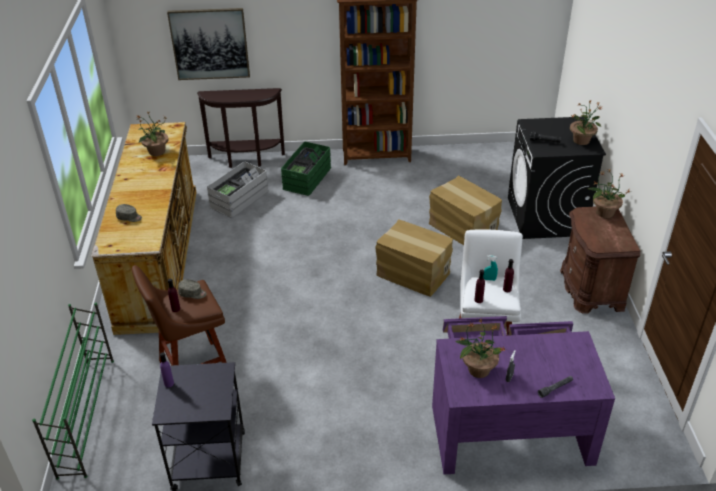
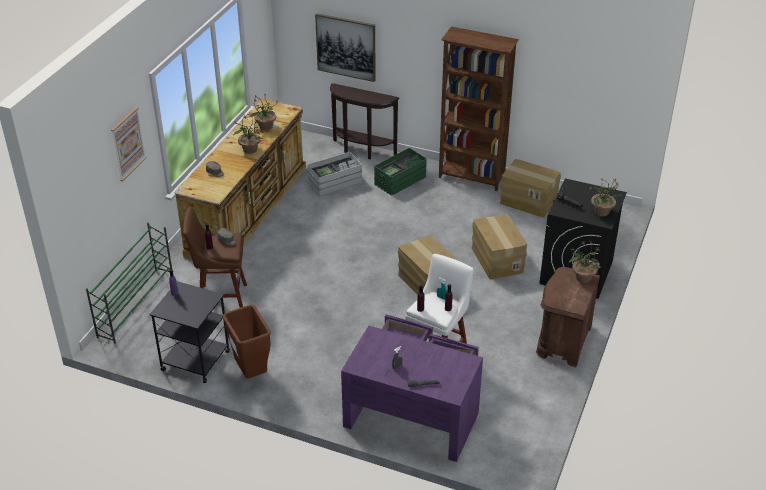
camera: 25 degrees right, 0 degrees up
(28, 203) = (128, 143): none -> picture
(289, 448) = (251, 372): none -> brown trash can
(447, 163) = (528, 201): none -> cardboard box
(478, 369) = (380, 354): potted plant -> potted plant (249, 149)

